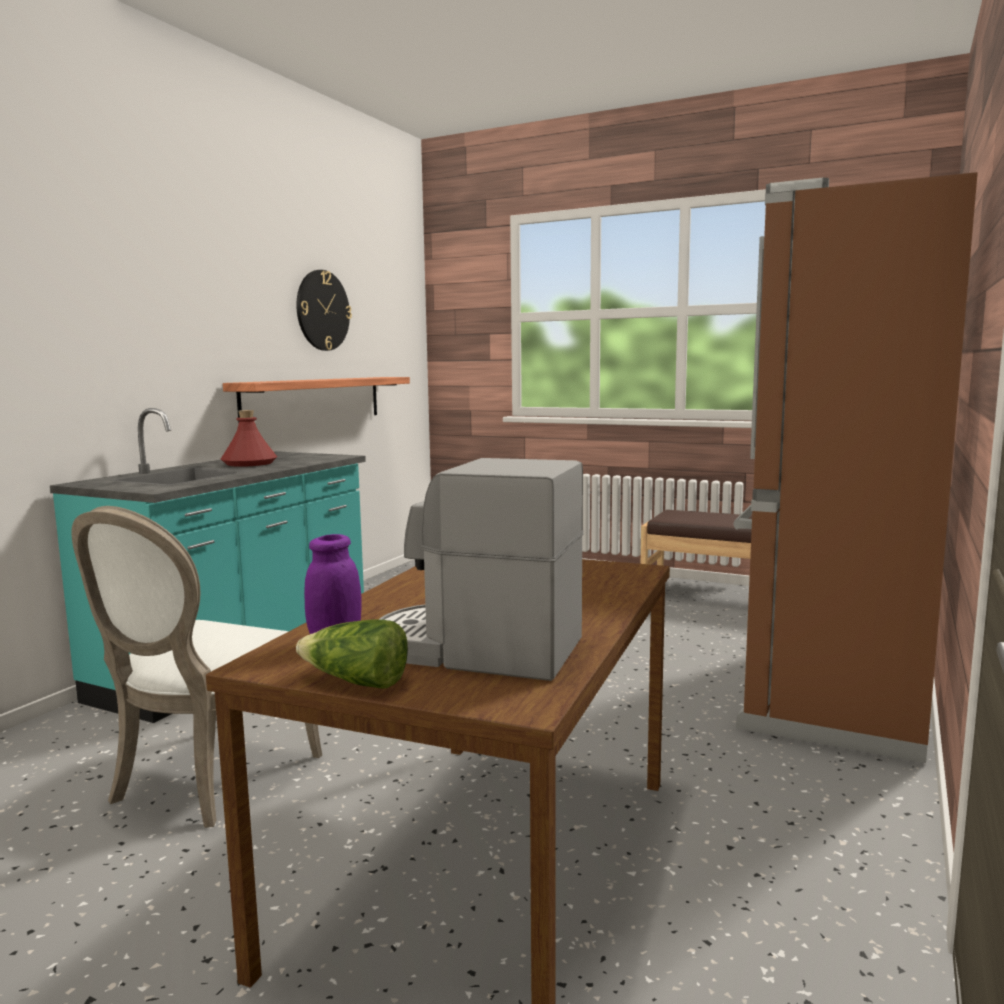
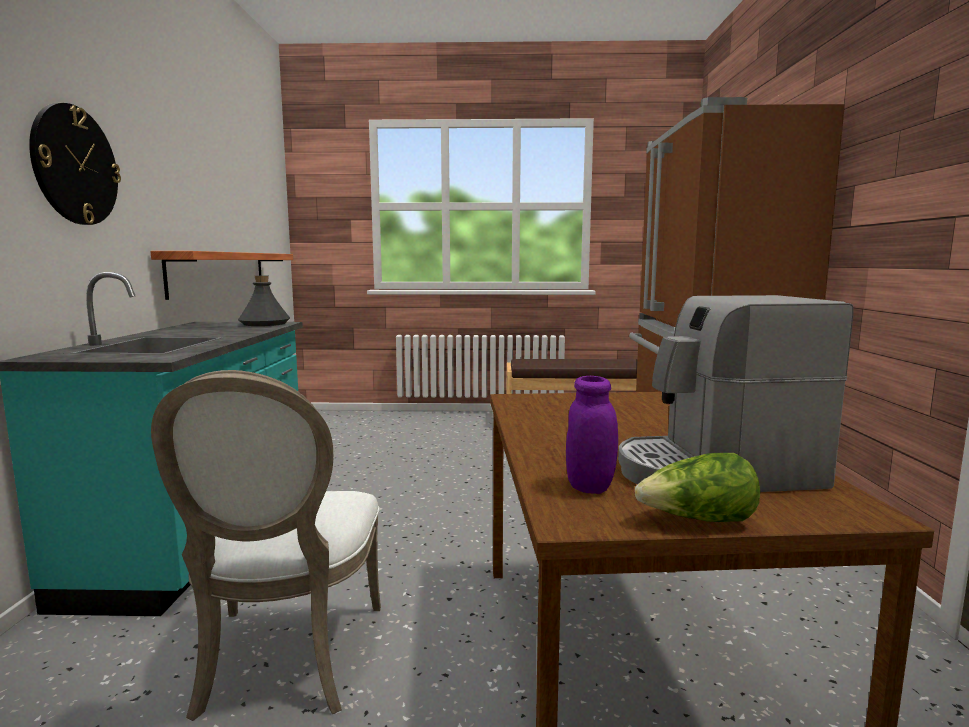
camera: 25 degrees left, 0 degrees up
(249, 463) = (200, 332): red bottle -> none
(322, 310) = (222, 187): wall clock -> wall clock (75, 165)
(324, 457) = (265, 324): none -> grey bottle

